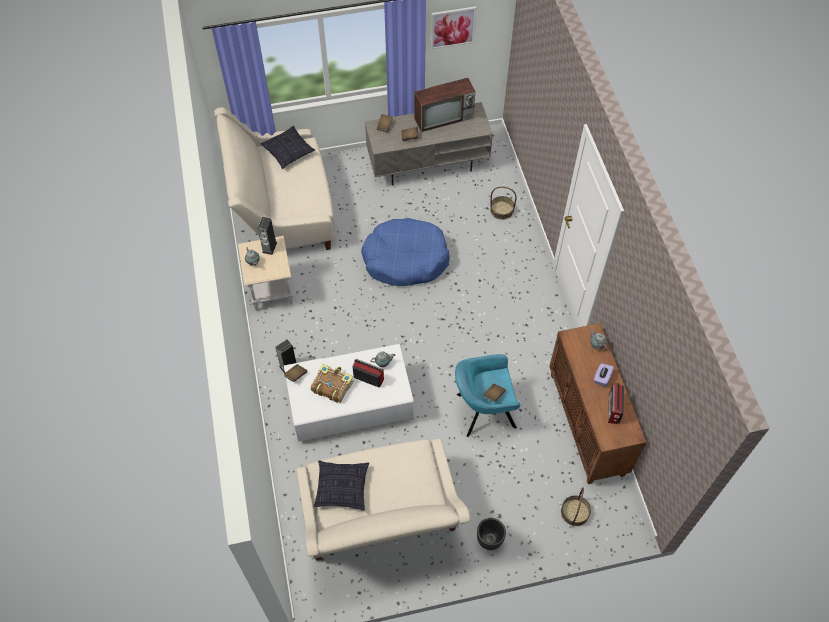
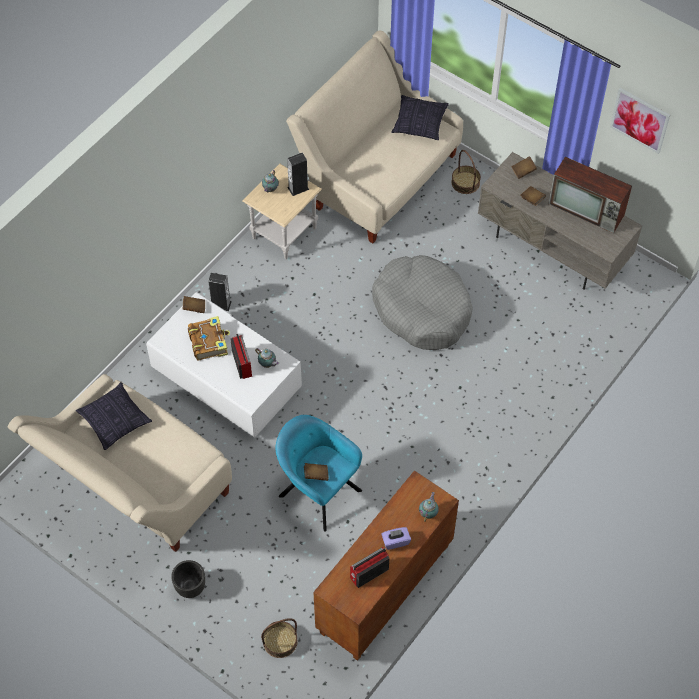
camera: 50 degrees right, 0 degrees up
(405, 259) = (422, 310): blue dog bed -> grey dog bed
(501, 210) = (563, 348): basket -> basket (465, 182)

